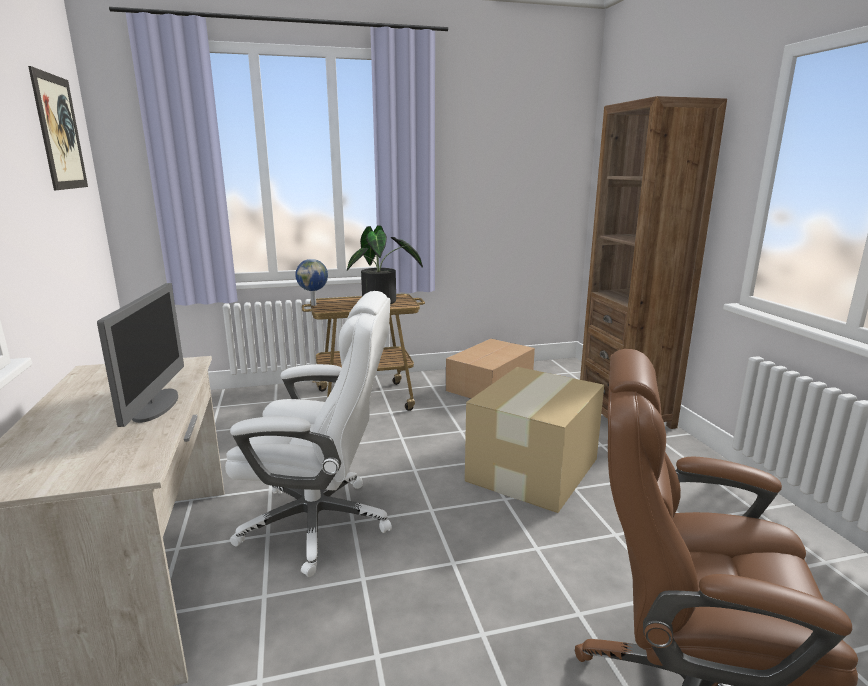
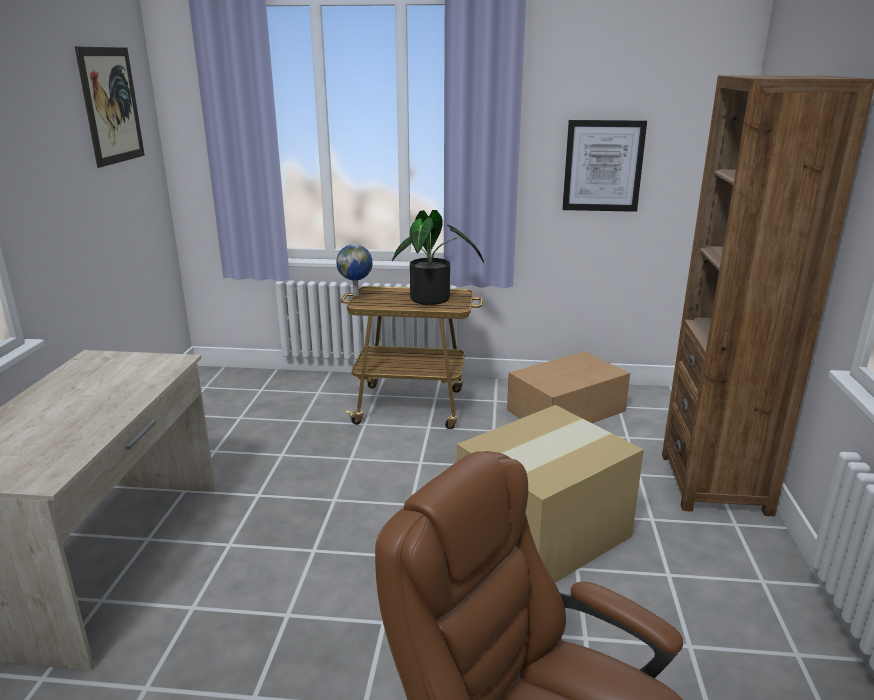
camera: 20 degrees right, 5 degrees up
(156, 405) = (110, 409): monitor -> none
(320, 523) = (282, 544): white office chair -> none
(495, 190) = (603, 166): none -> picture

